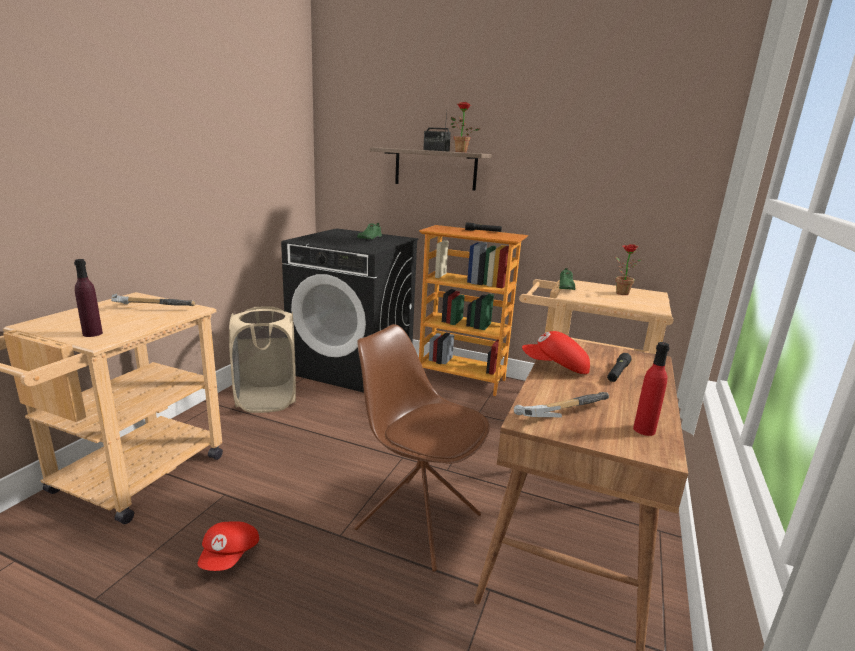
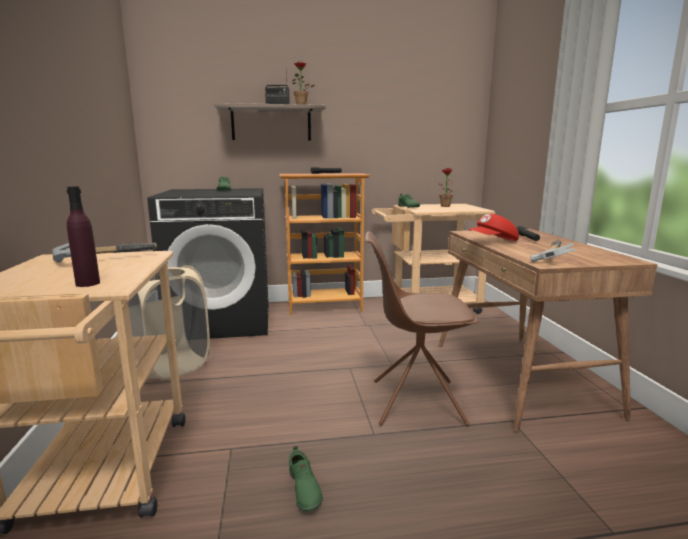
camera: 30 degrees left, 5 degrees down
(230, 556) = (303, 489): red cap -> green shoe
(644, 430) = (600, 254): red bottle -> none

